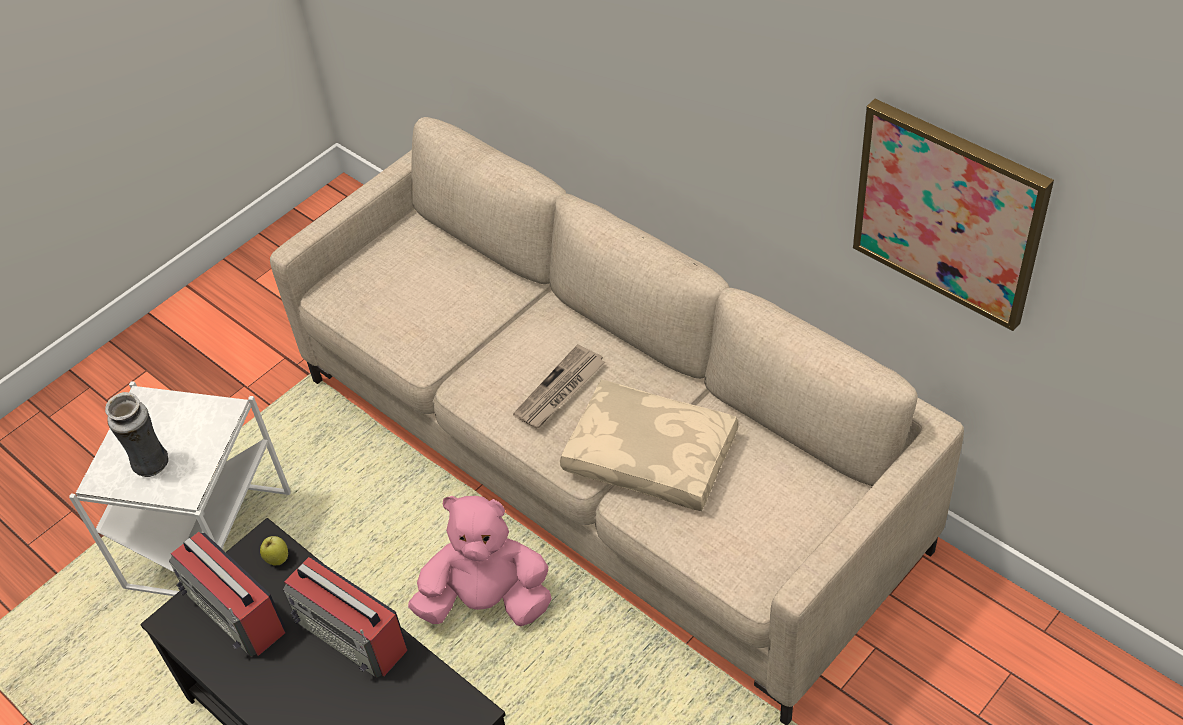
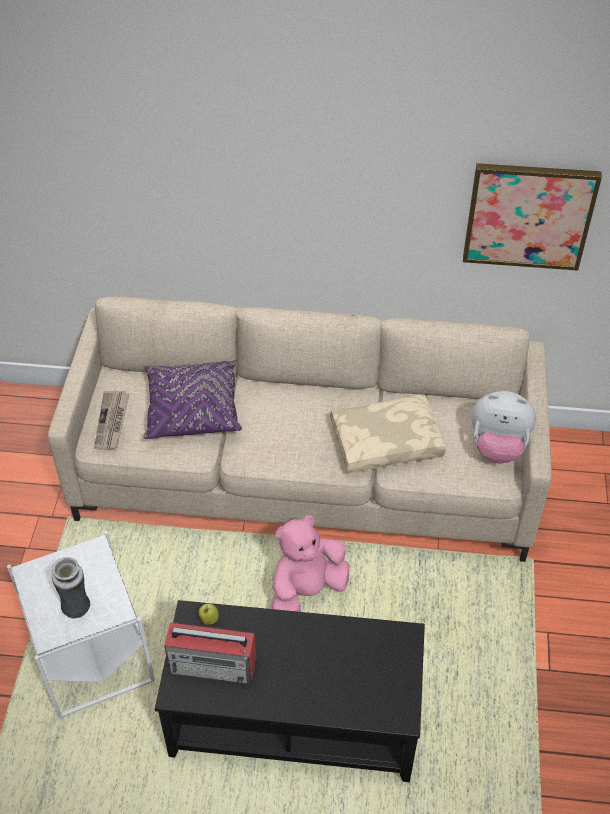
camera: 40 degrees left, 0 degrees up
(353, 636) = (299, 635): radio -> none
(462, 303) = (192, 409): none -> purple pillow
(560, 390) = (302, 431): newspaper -> newspaper (112, 422)
(790, 539) = (498, 447): none -> plush toy

